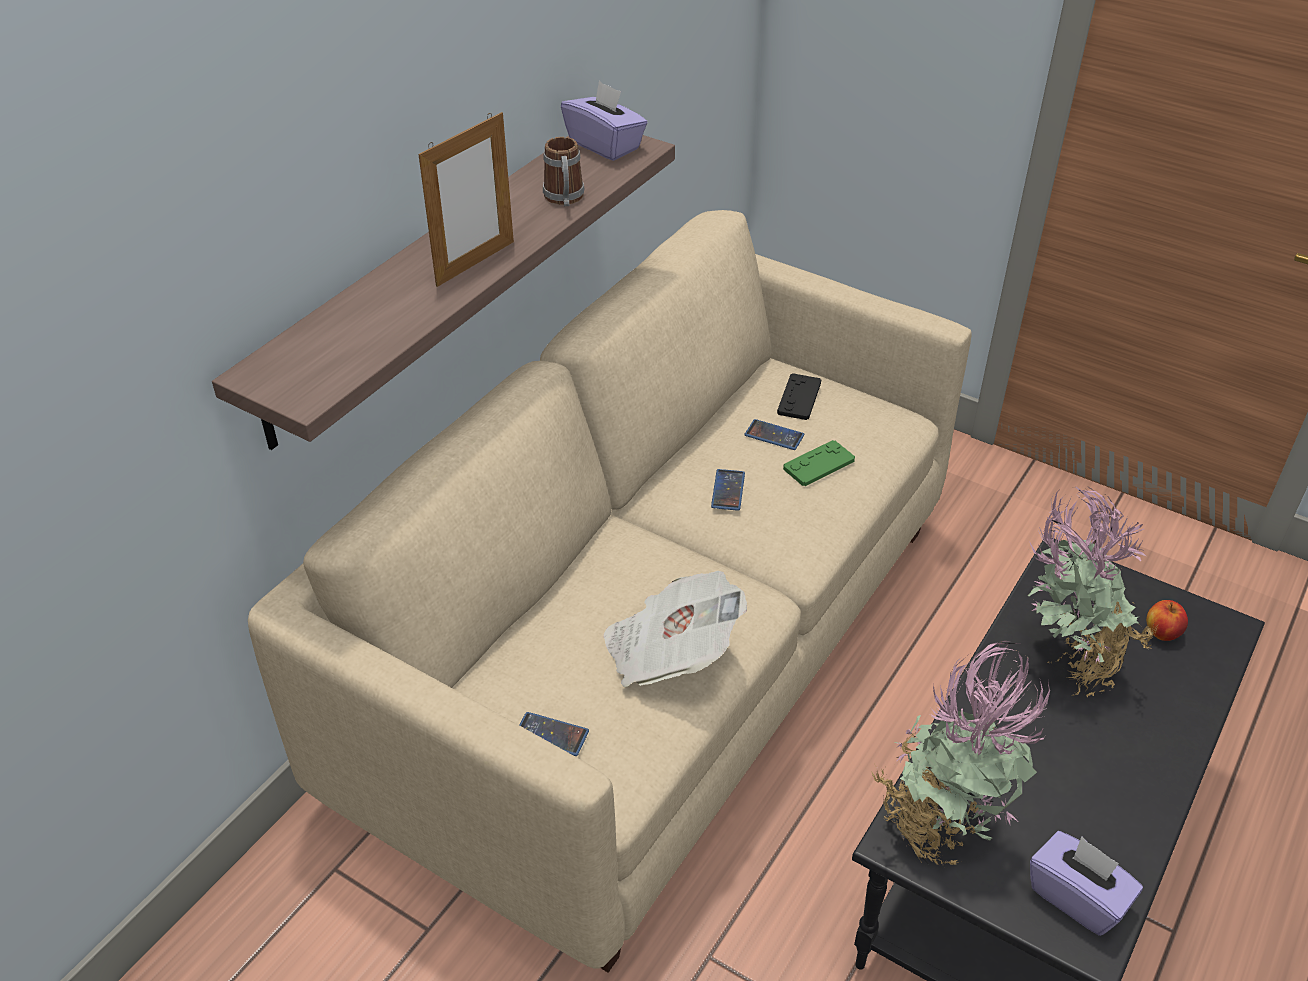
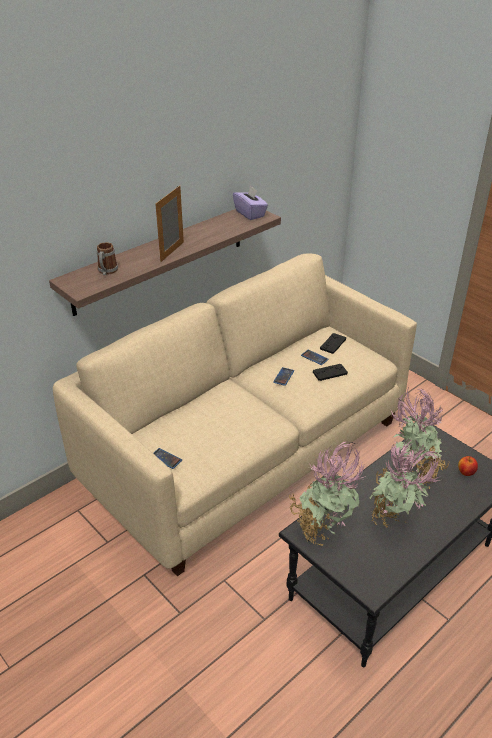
camera: 15 degrees right, 5 degrees down
(475, 263) = (172, 252): picture frame -> picture frame turned 150 degrees clockwise
(564, 199) = (221, 232): mug -> mug (107, 272)
(670, 652) = (229, 436): newspaper -> none
(818, 464) = (330, 373): green game controller -> black game controller
(1072, 774) = (394, 522): none -> potted plant
(1077, 897) = (373, 571): purple tissue box -> none

